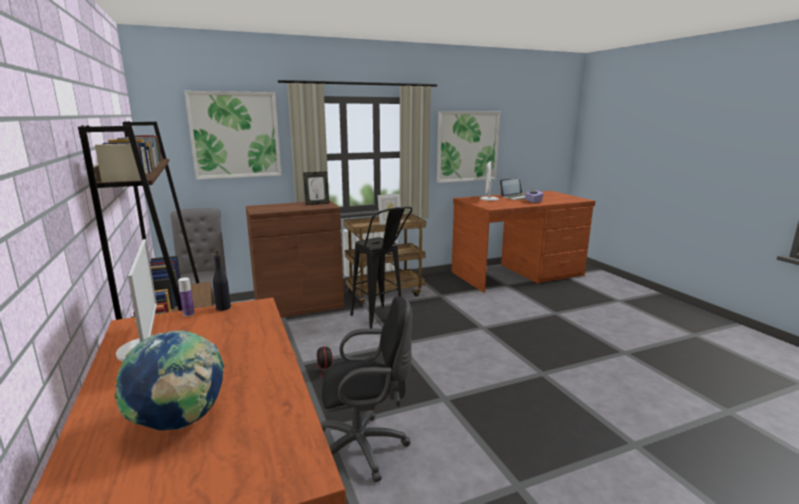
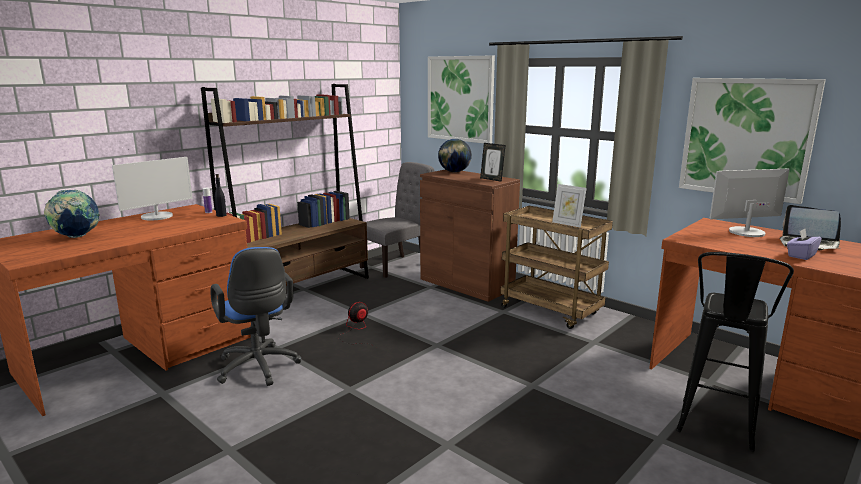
camera: 65 degrees right, 0 degrees up
(265, 206) = (454, 172): none -> globe
(365, 448) = (259, 369): black office chair -> blue office chair
(381, 319) = (482, 324): black stool -> black stool (715, 432)

